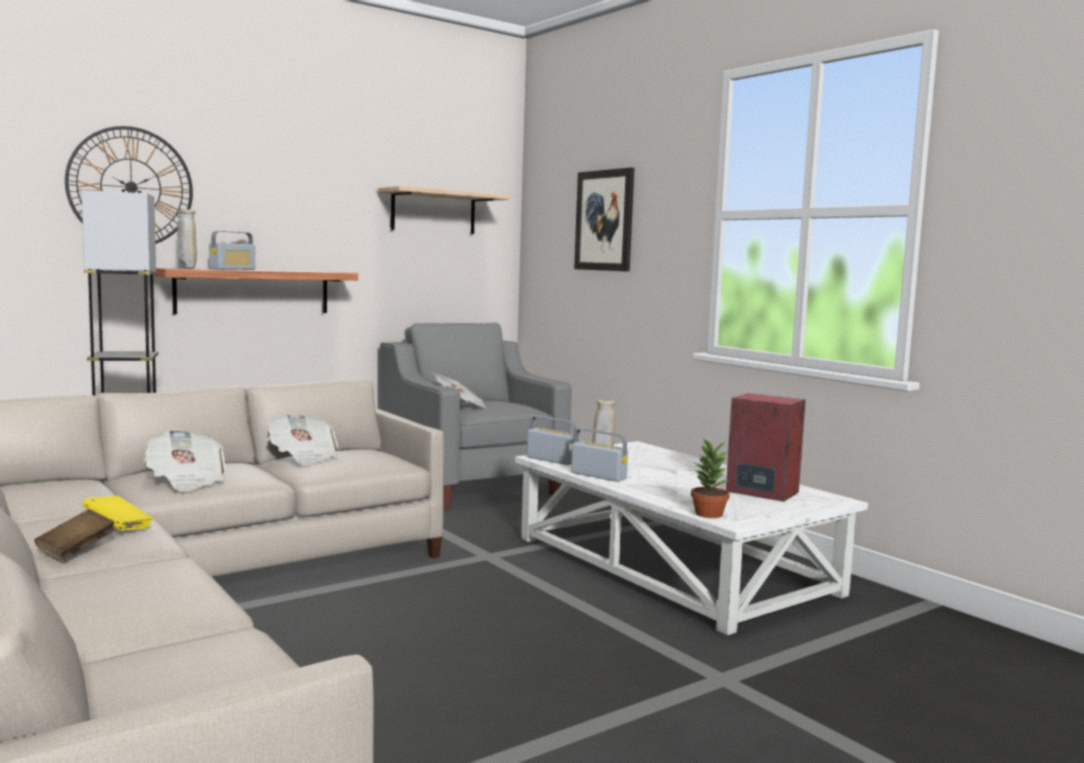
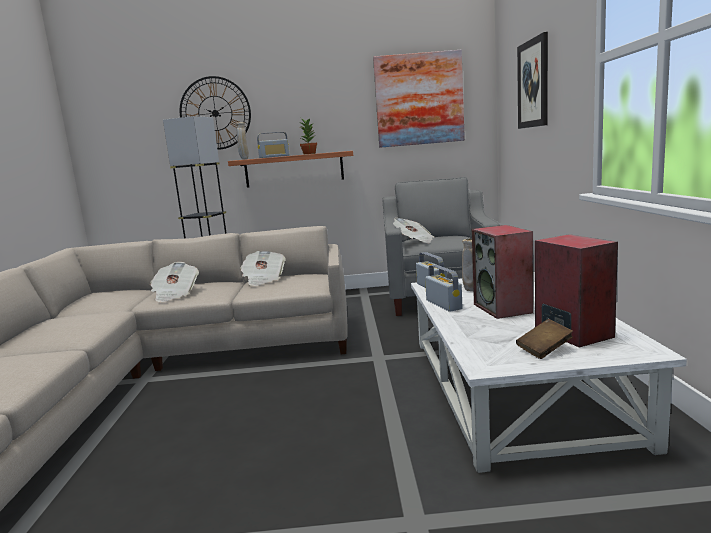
camera: 35 degrees right, 5 degrees up
(76, 550) = (37, 339): brown book -> brown book (544, 350)
(118, 528) = (81, 325): yellow book -> none
(433, 212) = (419, 99): shelf -> picture
(666, 476) = (503, 308): none -> speaker
(708, 514) = (474, 354): potted plant -> potted plant (309, 154)

